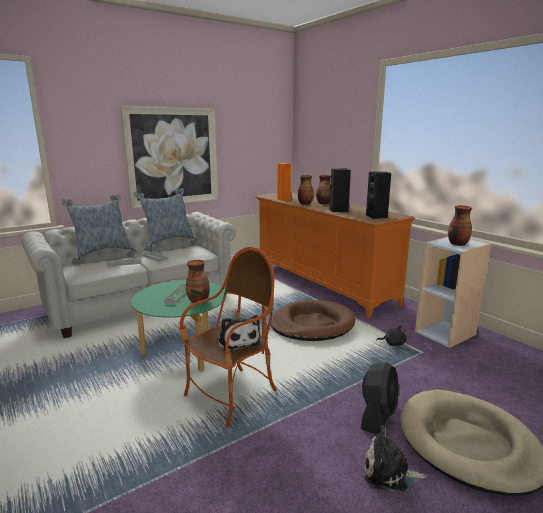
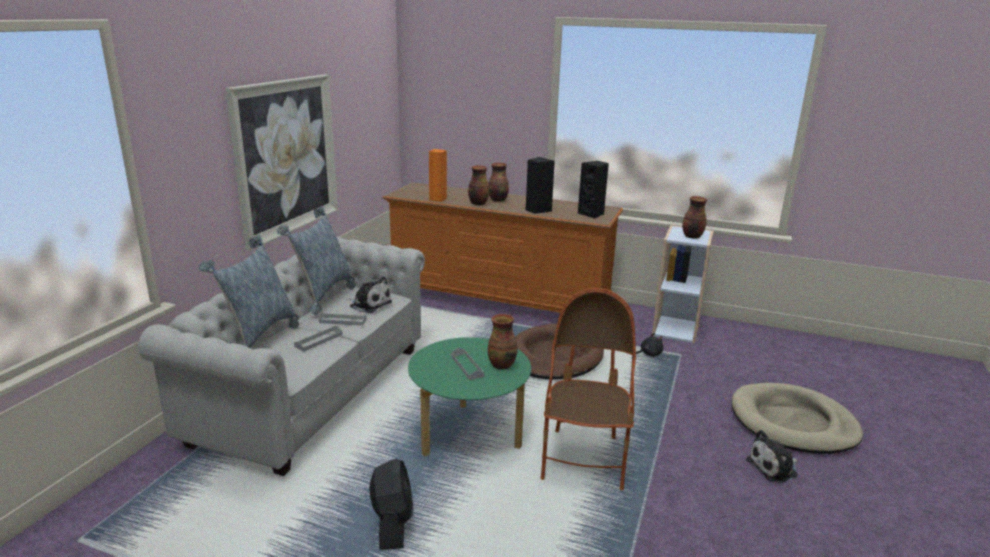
camera: 35 degrees left, 5 degrees up
(237, 341) = (597, 397): plush toy -> plush toy (369, 304)
(378, 415) = (716, 426): black fan -> black fan (392, 523)

